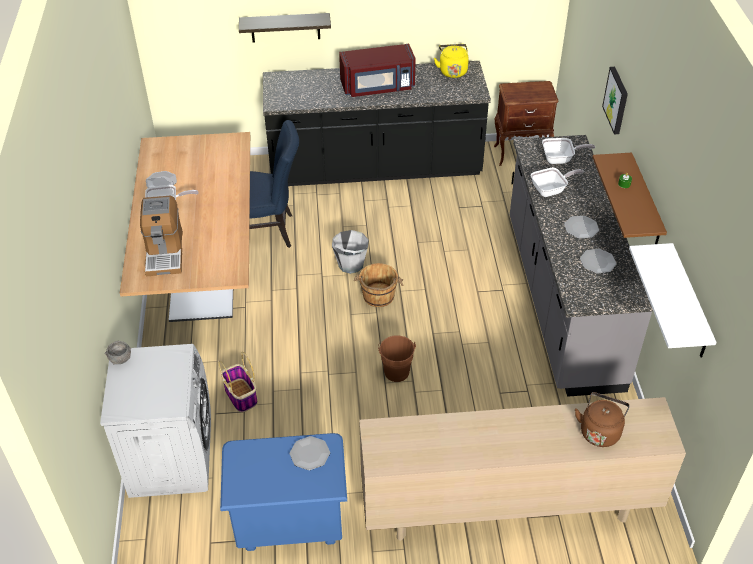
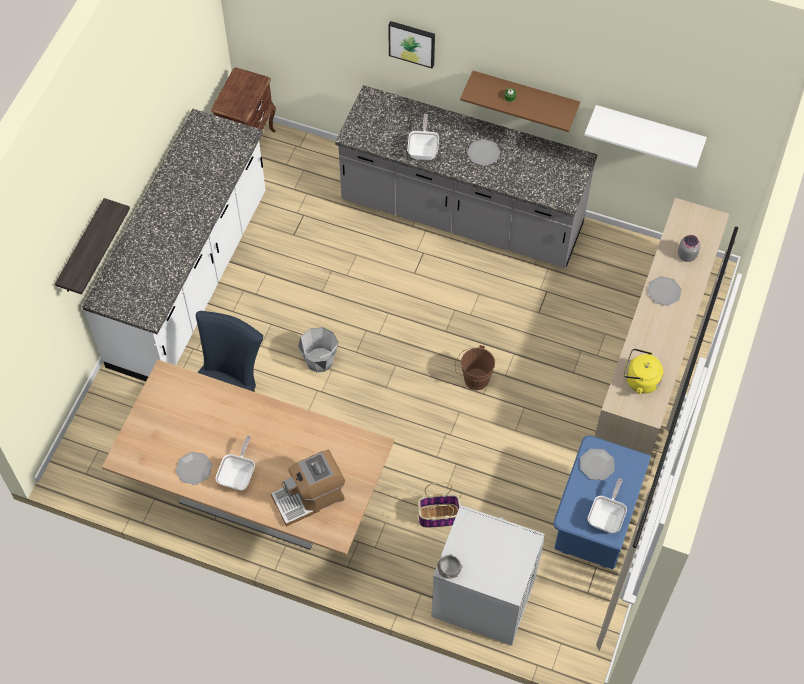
camera: 65 degrees left, 15 degrees up
(164, 253) = (309, 497): coffee machine -> coffee machine turned 135 degrees clockwise
(375, 169) = (190, 280): black counter -> white counter
(378, 87) = (181, 213): red microwave -> none
(378, 296) = (376, 355): brown bucket -> none
(452, 71) = (196, 139): yellow kettle -> yellow kettle (639, 380)
(560, 159) = (386, 121): frying pan -> frying pan (607, 517)
(598, 262) = (529, 163): plate -> plate (664, 291)
(600, 431) = (686, 255): brown kettle -> grey jar

